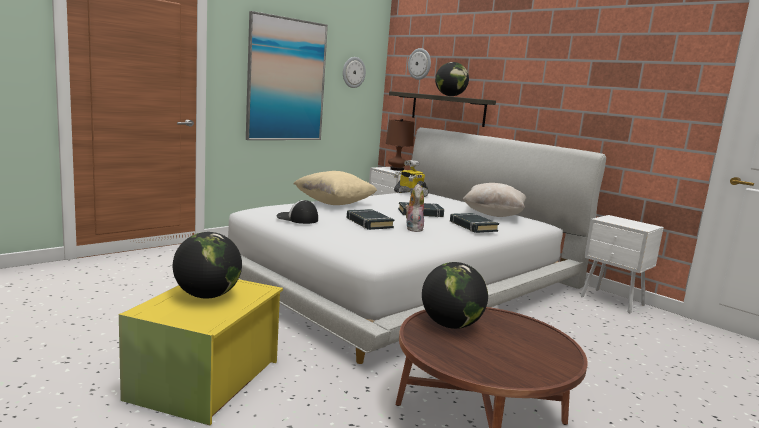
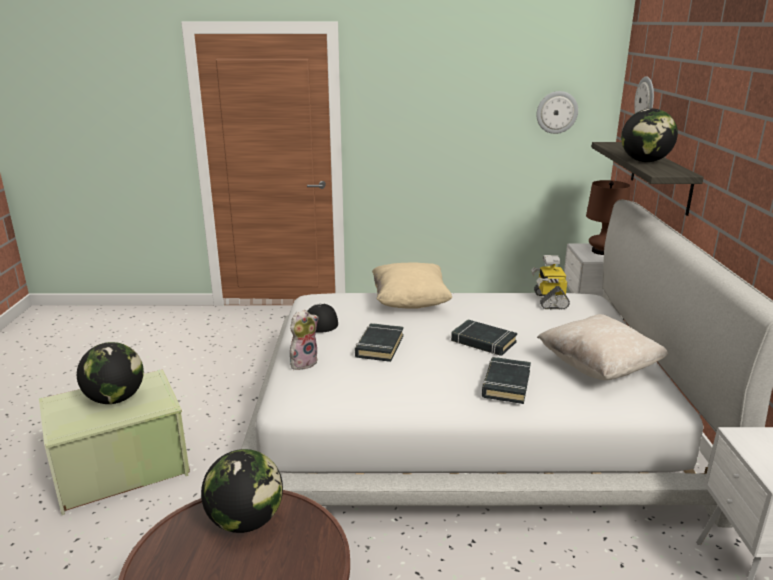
camera: 45 degrees right, 10 degrees up
(208, 379) = (122, 470): yellow storage box -> green storage box
(286, 80) = (446, 131): picture -> none
(413, 228) = (414, 368): plush toy -> plush toy (304, 362)

